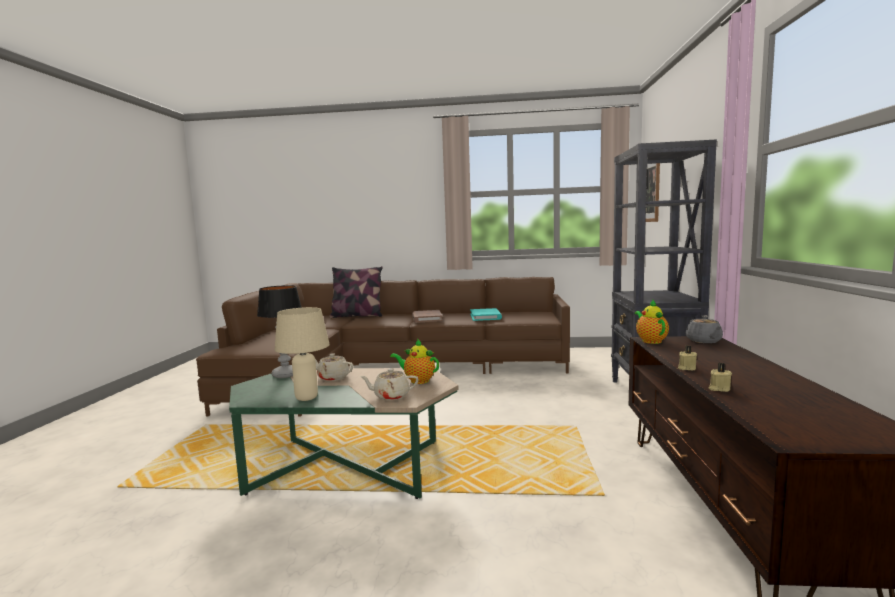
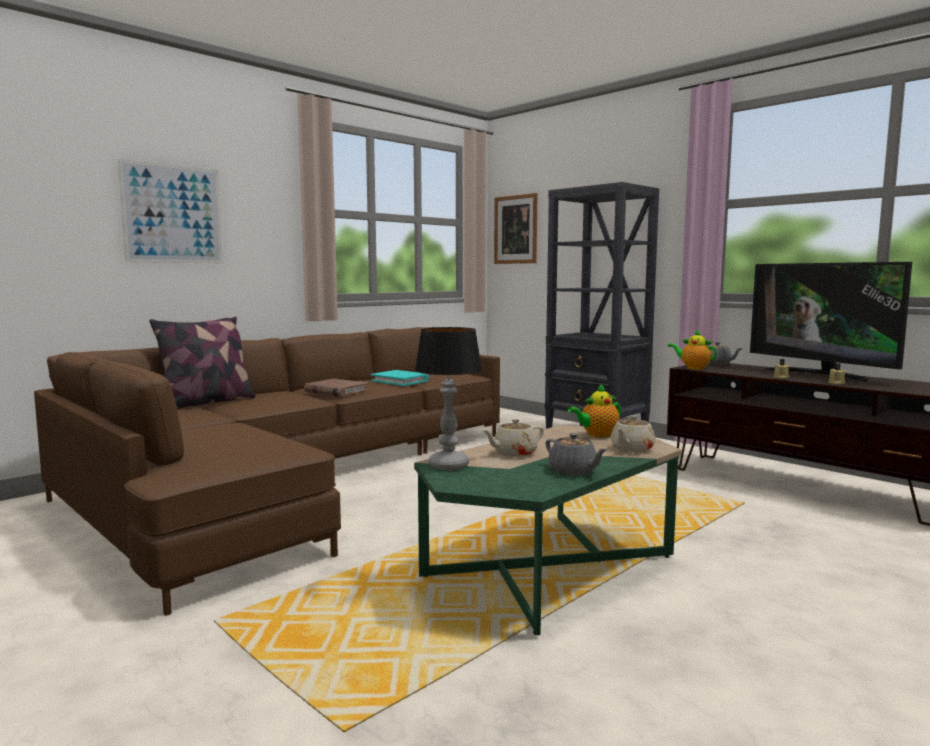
camera: 50 degrees left, 0 degrees up
(306, 397) = (573, 471): beige table lamp -> grey teapot
(369, 206) = (173, 214): none -> picture
(766, 376) = (821, 375): none -> television

